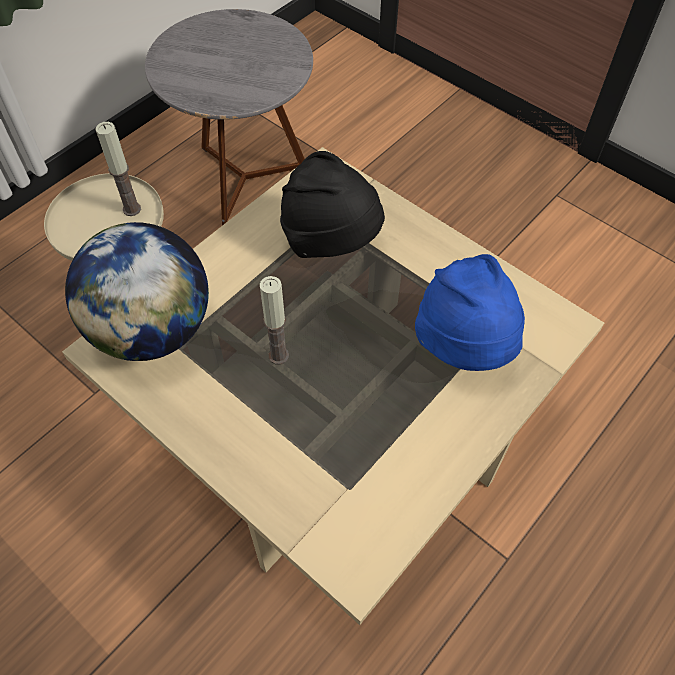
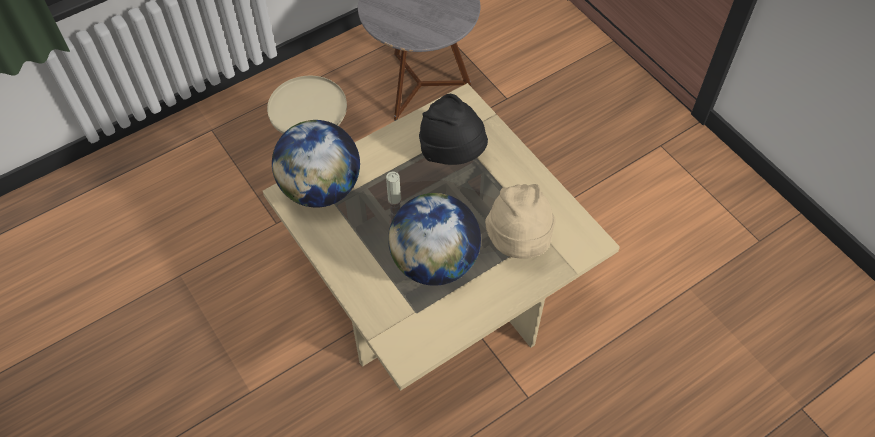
camera: 15 degrees right, 0 degrees up
(132, 209) = (326, 104): candle -> none
(353, 403) = (434, 262): none -> globe
(465, 345) = (519, 241): blue hat -> beige hat

